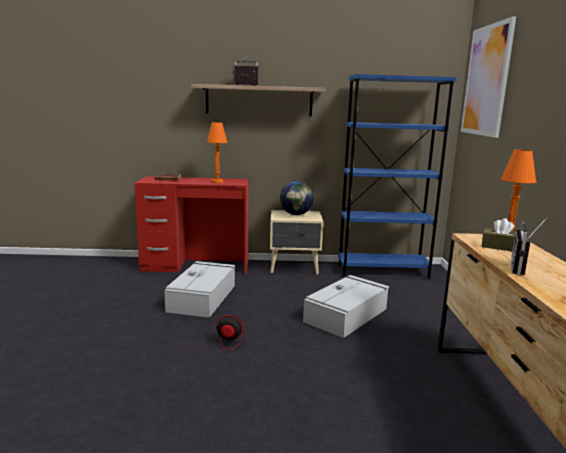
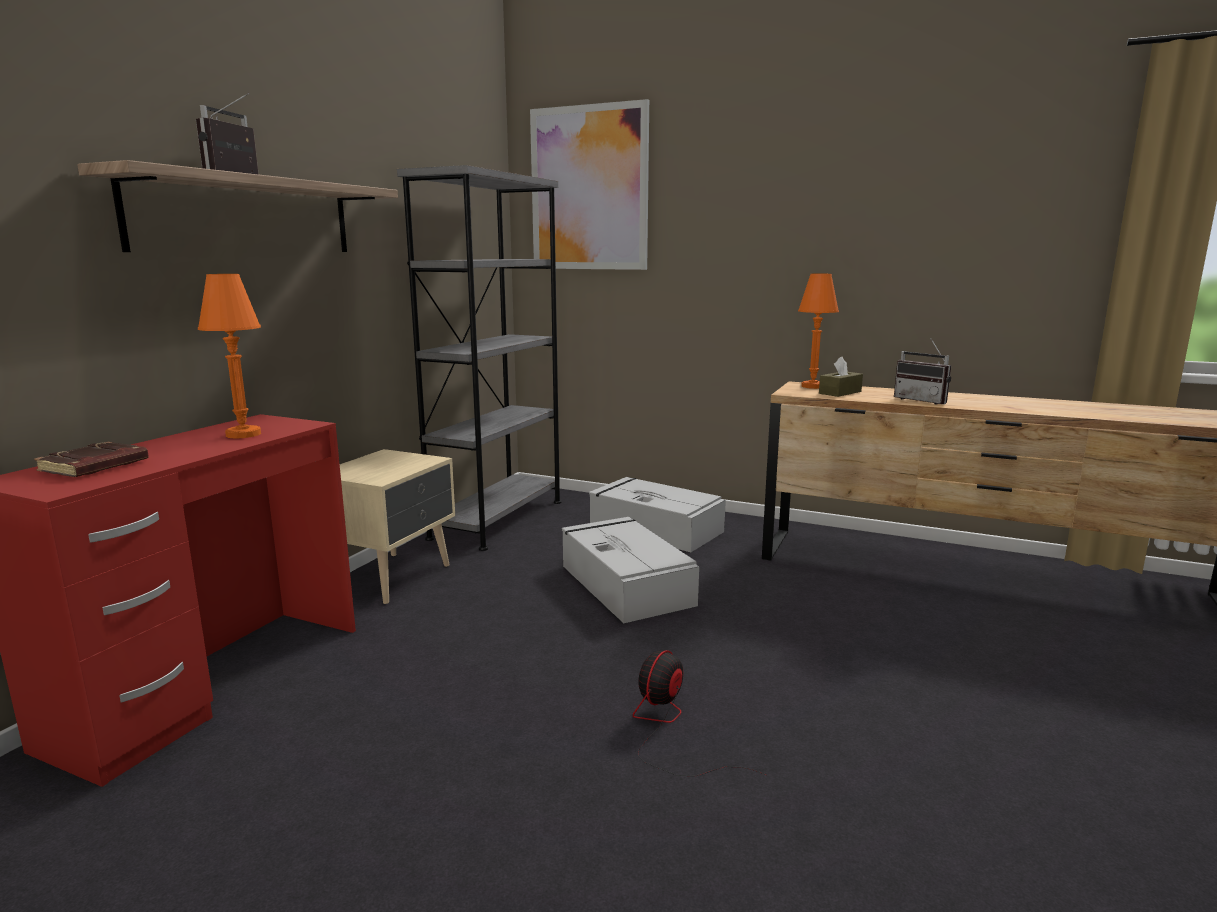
camera: 65 degrees left, 0 degrees up
(203, 297) = (417, 705): grey storage box -> grey storage box (654, 528)
(296, 214) = (380, 465): globe -> none
(382, 271) = (498, 519): blue bookcase -> grey bookcase

